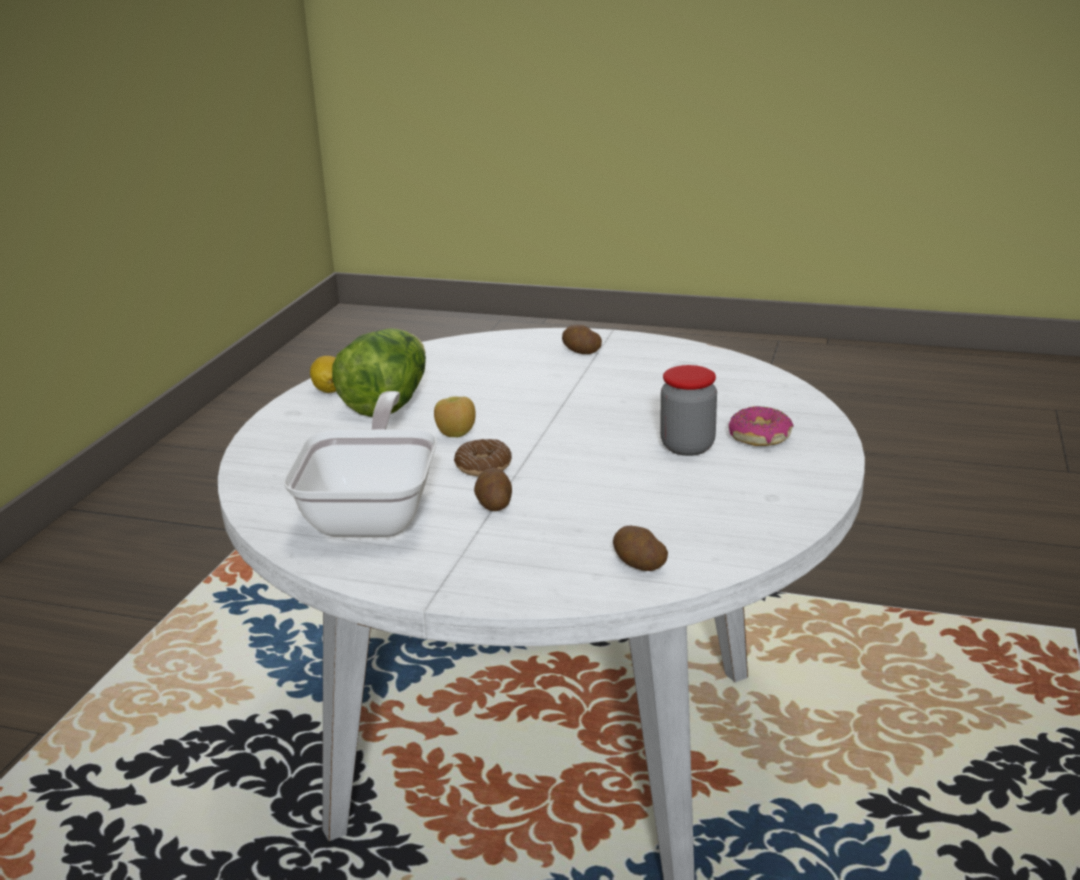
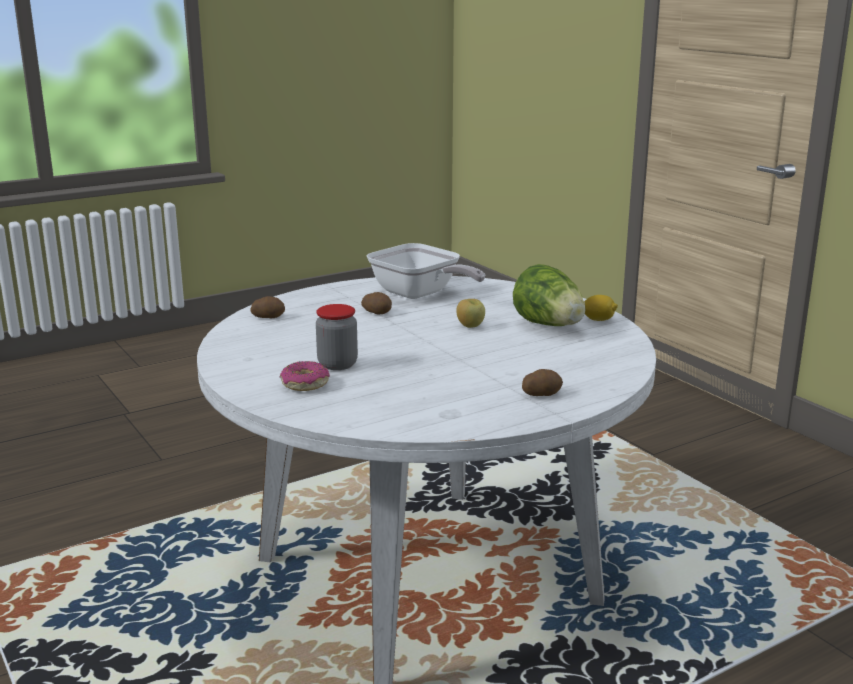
camera: 130 degrees right, 5 degrees down
(483, 466) = (420, 321): donut -> none

